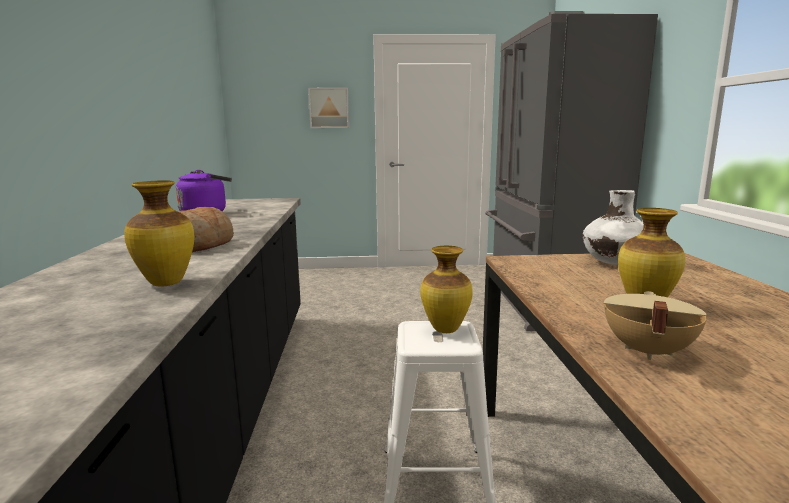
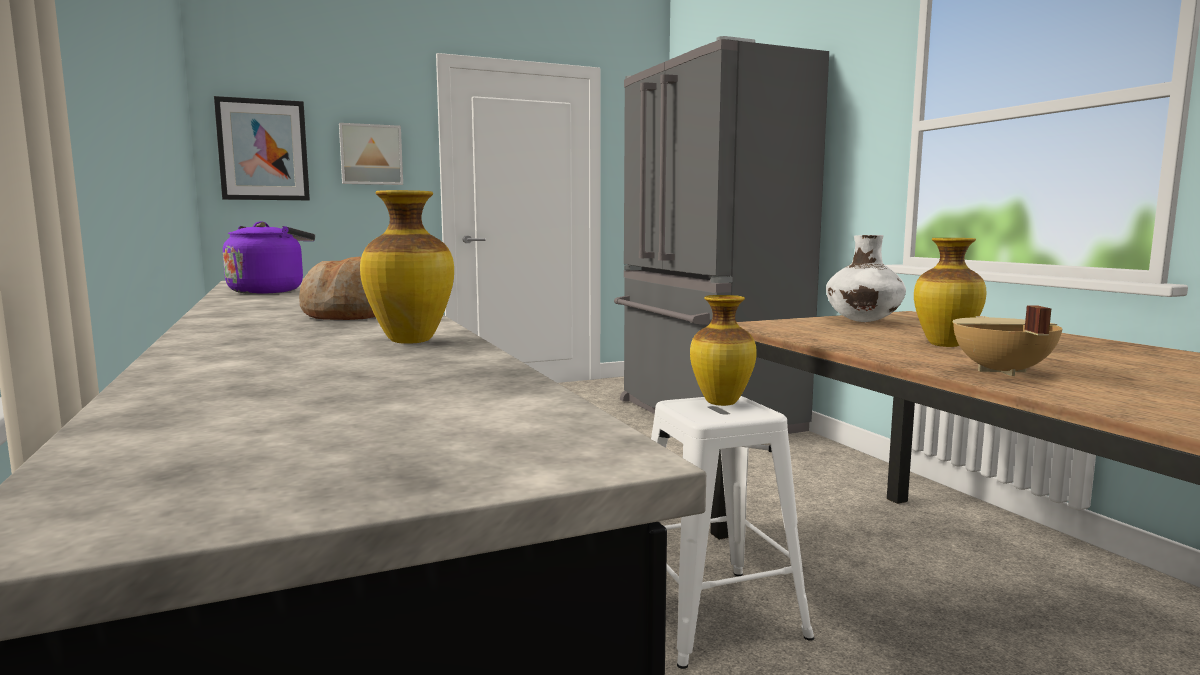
camera: 20 degrees left, 5 degrees down
(263, 108) = (263, 150): none -> picture

